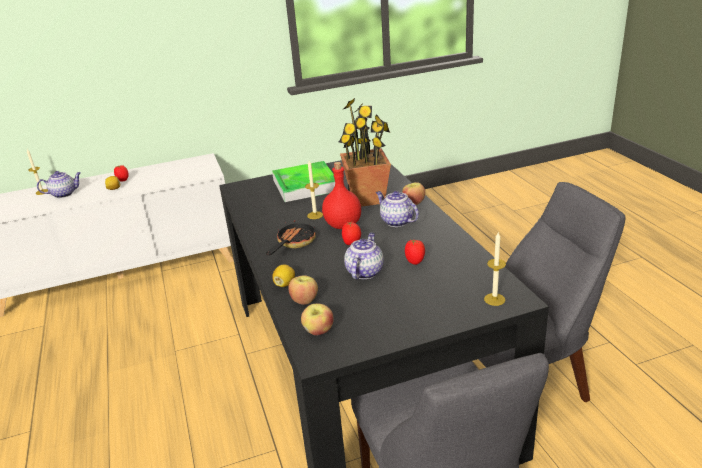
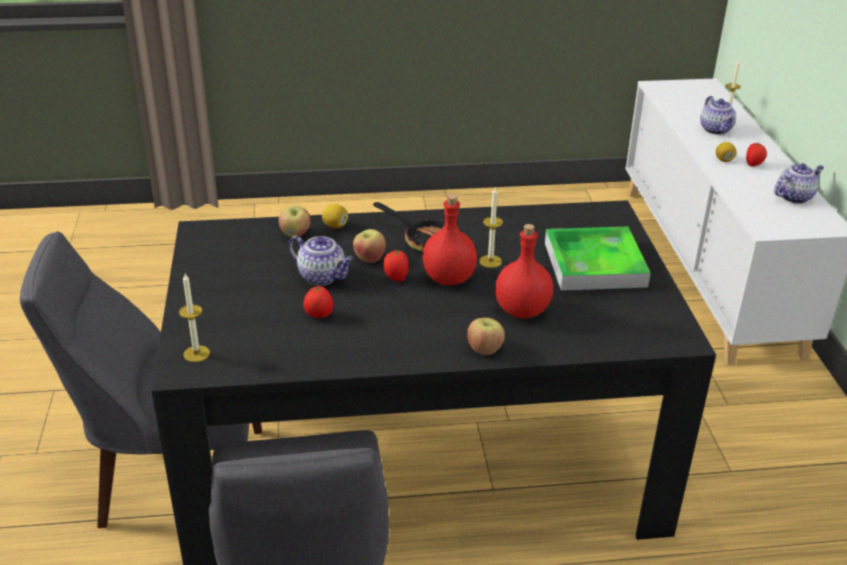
camera: 100 degrees right, 5 degrees up
(318, 331) = (237, 236): apple -> apple (369, 258)
(367, 198) = (521, 310): potted plant -> red bottle
(396, 221) = (434, 322): teapot -> teapot (794, 197)

